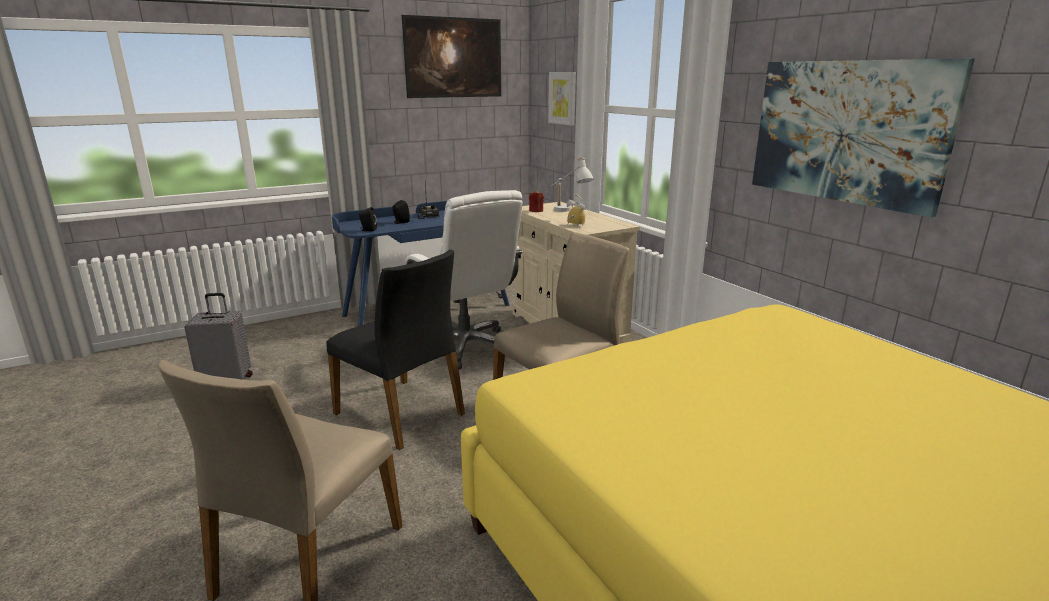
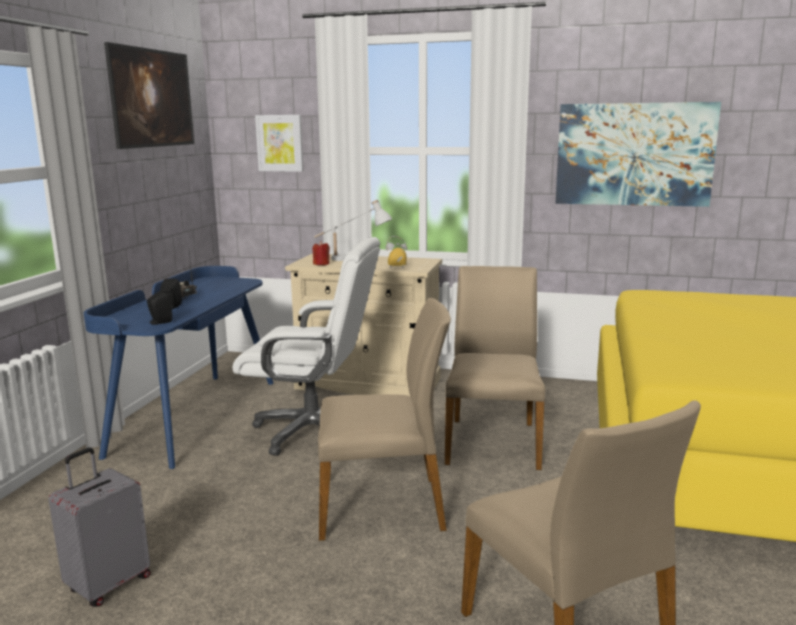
camera: 45 degrees left, 5 degrees down
(401, 413) = (382, 506): black chair -> beige chair

